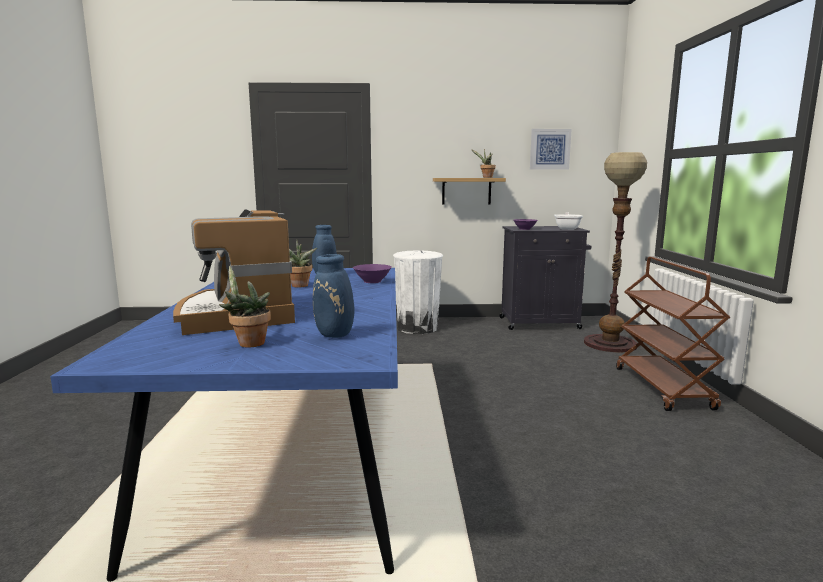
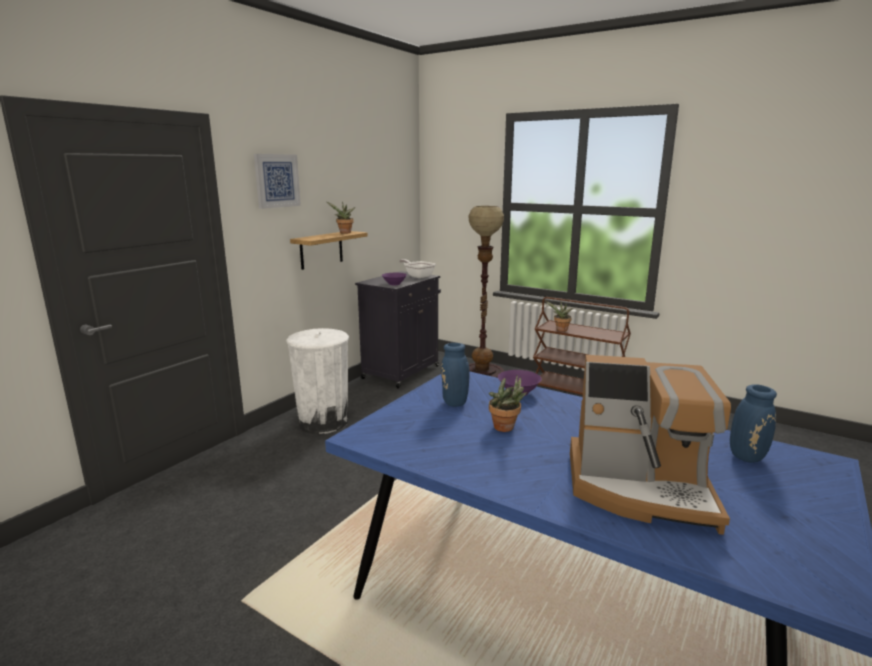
camera: 55 degrees left, 5 degrees up
(248, 343) = (767, 502): potted plant -> potted plant (560, 330)
(550, 149) = (380, 196): picture -> picture (277, 181)

